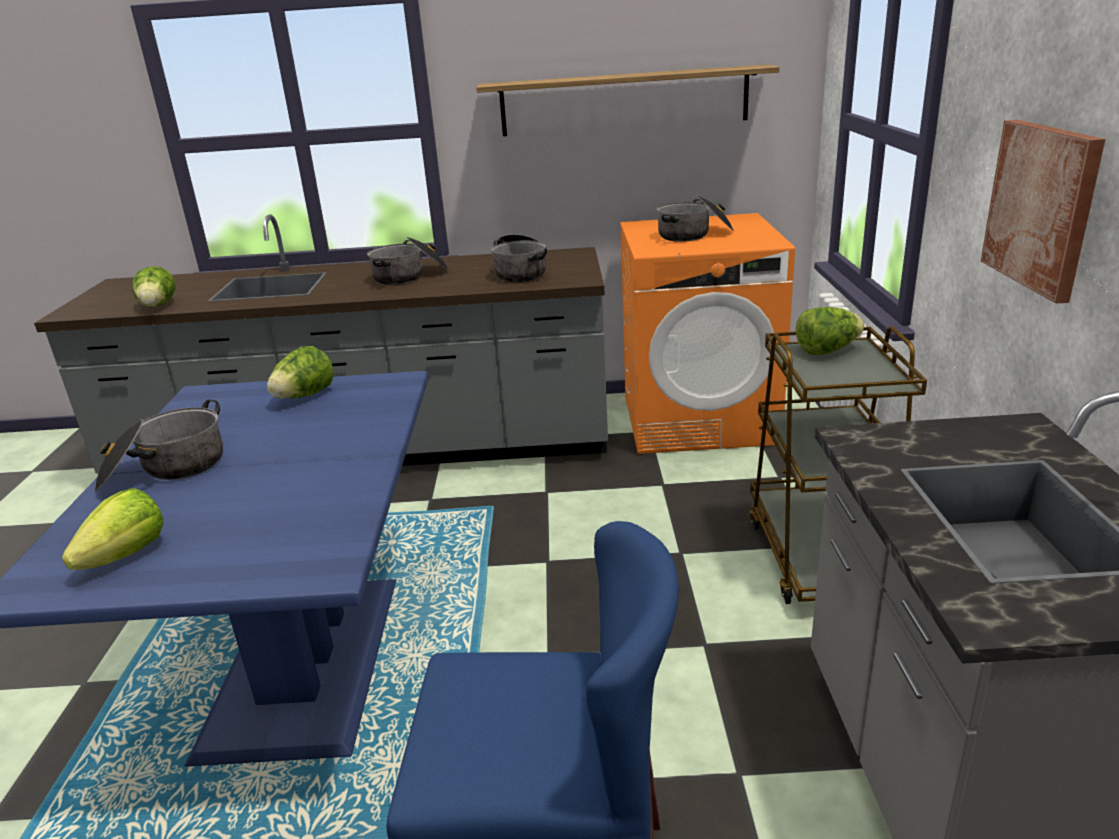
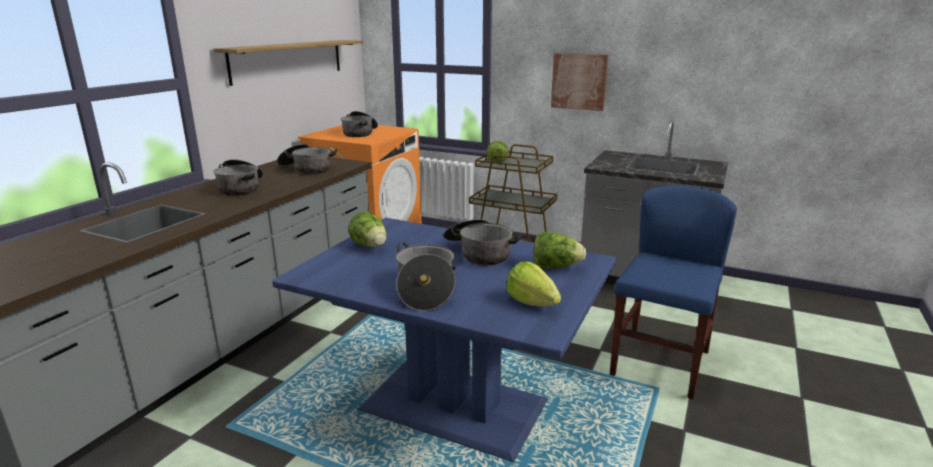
camera: 65 degrees left, 5 degrees down
(158, 306) = (88, 260): lettuce -> lettuce (556, 267)
(311, 467) = (479, 253): none -> cooking pot

